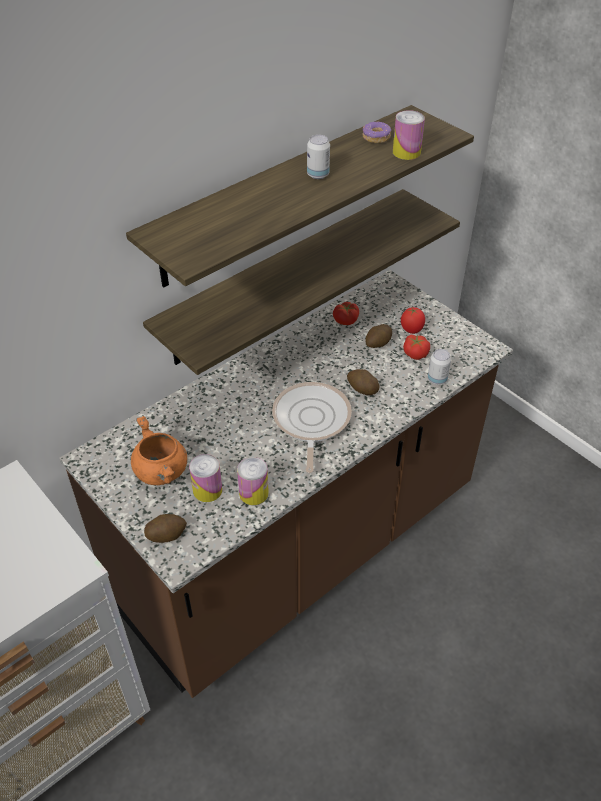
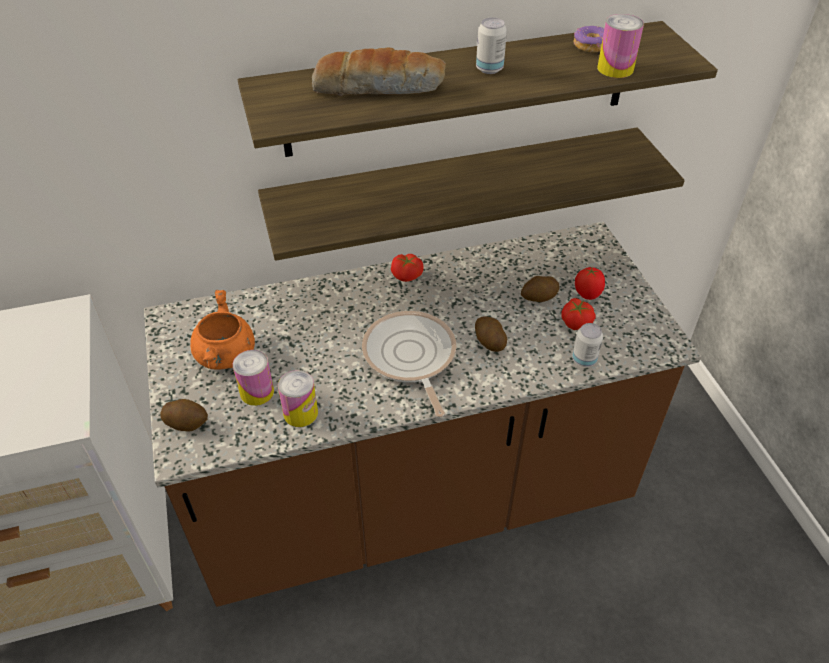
camera: 25 degrees right, 0 degrees up
(247, 211) = (379, 87): none -> bread
(310, 421) = (410, 357): frying pan -> frying pan turned 45 degrees counterclockwise
(346, 320) = (518, 262): tomato -> tomato (407, 276)

